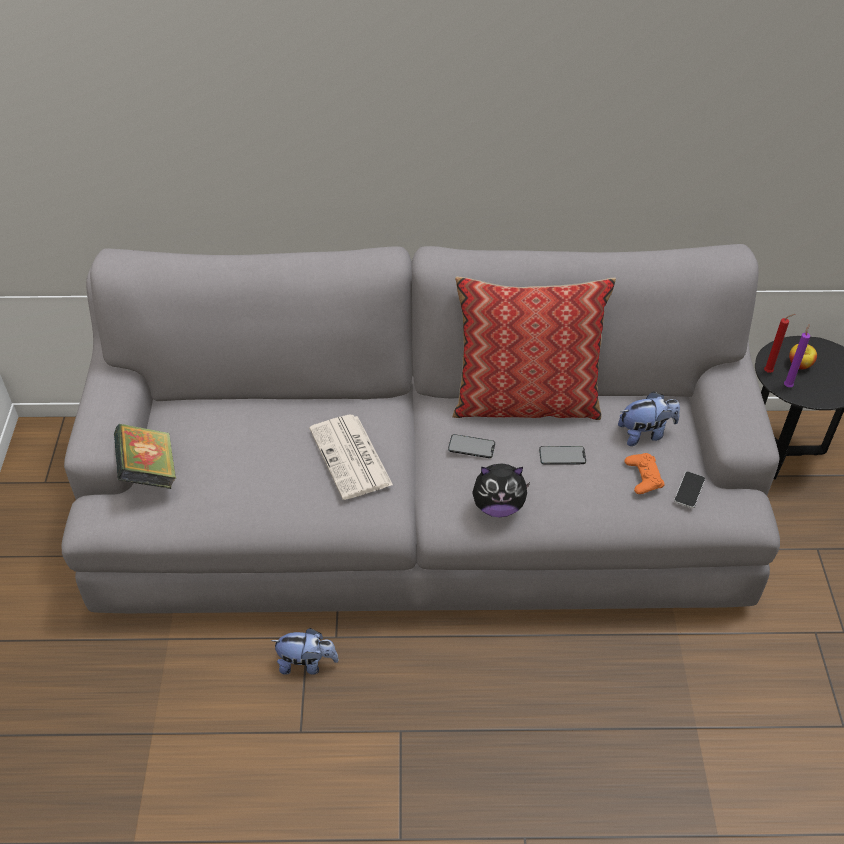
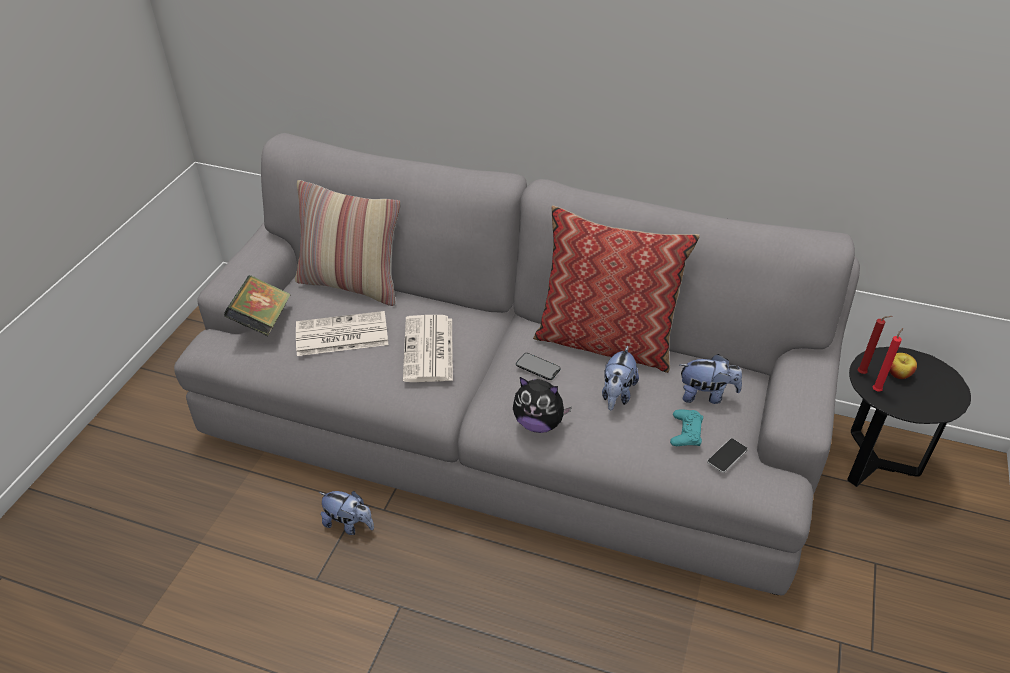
camera: 20 degrees right, 5 degrees down
(228, 403) = (352, 284): none -> pillow
(247, 465) = (340, 335): none -> newspaper
(562, 455) = (617, 394): phone -> plush toy
(643, 477) = (686, 432): orange game controller -> turquoise game controller
(788, 385) = (877, 390): purple candle -> red candle

